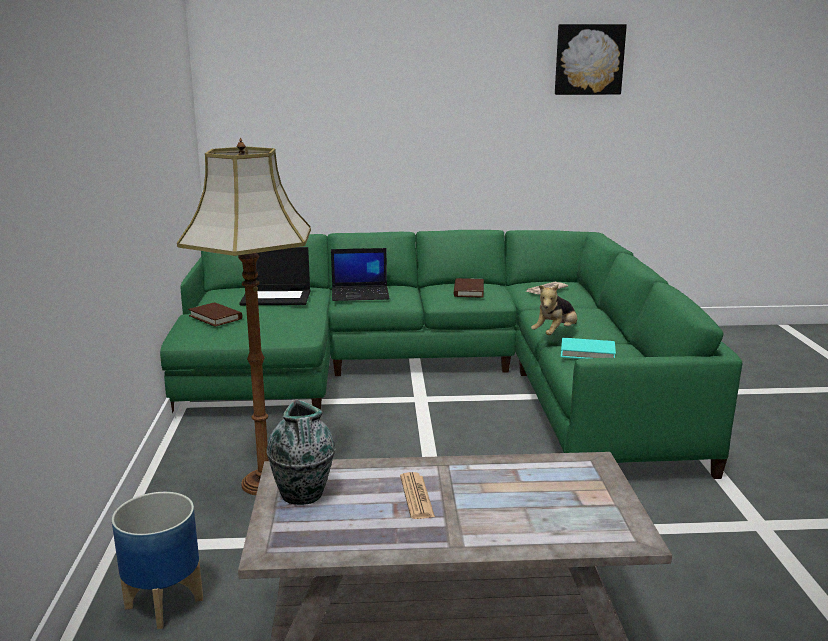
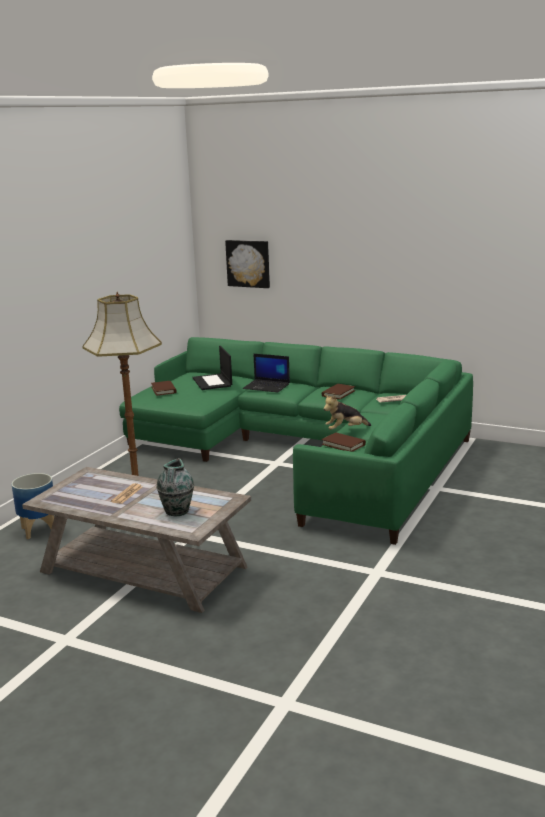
camera: 30 degrees right, 0 degrees up
(277, 297) = (213, 382): laptop -> laptop turned 45 degrees clockwise
(303, 495) = (81, 483): vase -> vase (177, 512)
(587, 352) = (343, 444): turquoise book -> brown book
(589, 59) = (455, 225): picture -> picture (248, 263)

